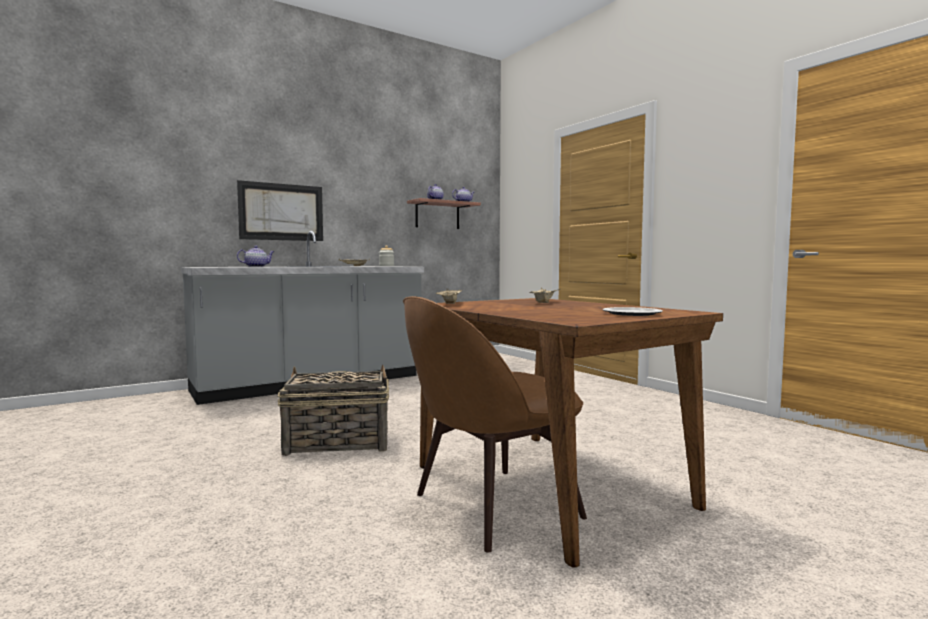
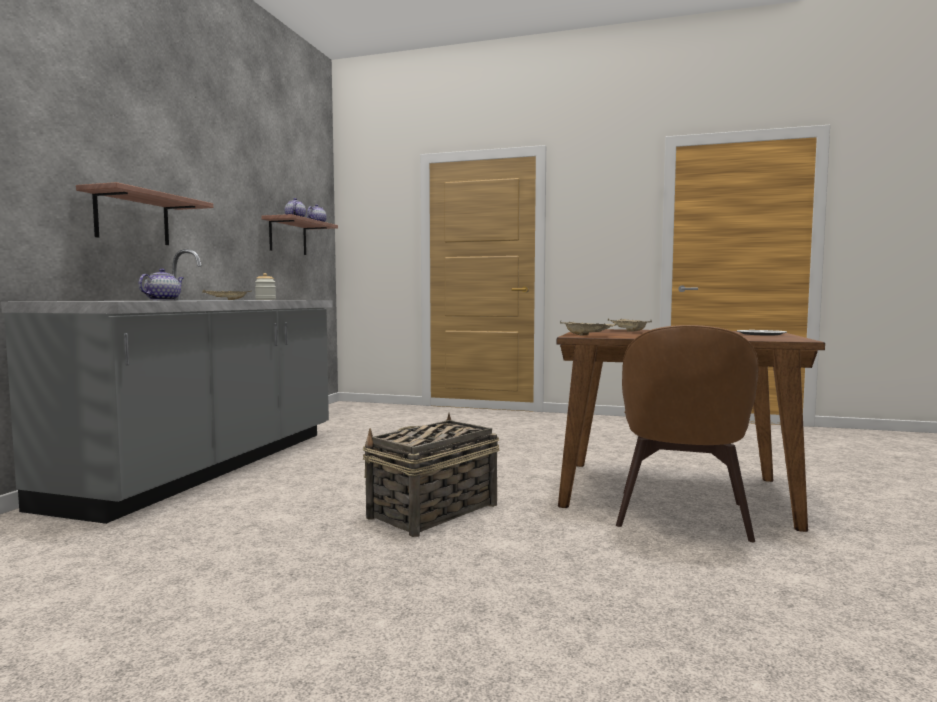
camera: 40 degrees left, 0 degrees up
(281, 212) = (132, 218): picture -> shelf

